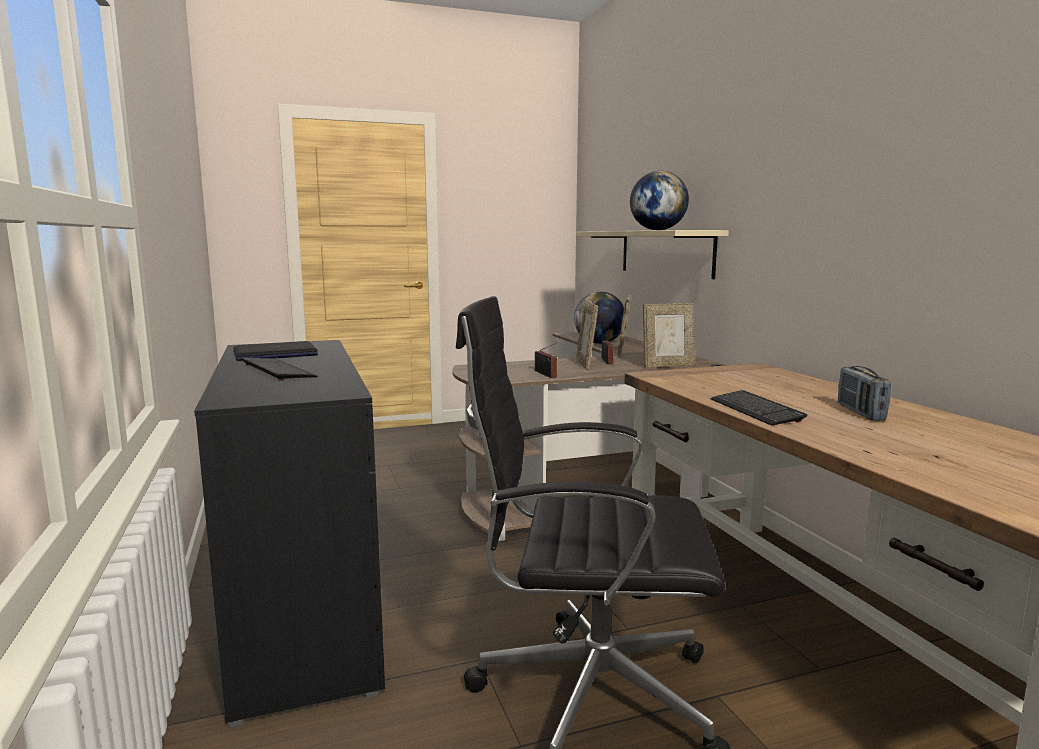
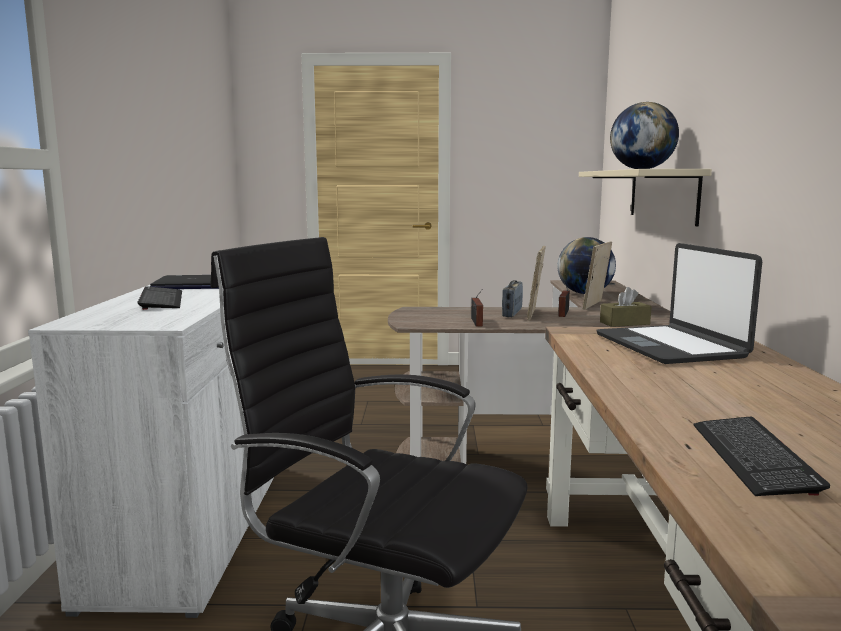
camera: 20 degrees right, 0 degrees up
(304, 612) = (196, 526): black cabinet -> white cabinet
(667, 366) = (624, 323): picture frame -> brown tissue box
(744, 380) = (670, 346): none -> laptop
(755, 410) = (626, 381): keyboard -> keyboard (752, 457)
(860, 413) = (759, 398): radio -> radio (512, 313)

